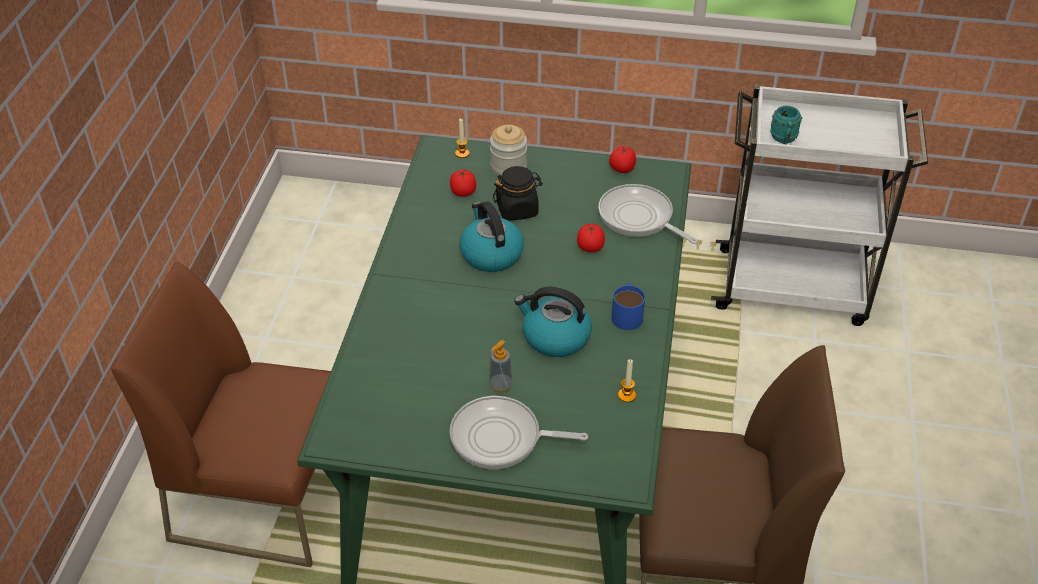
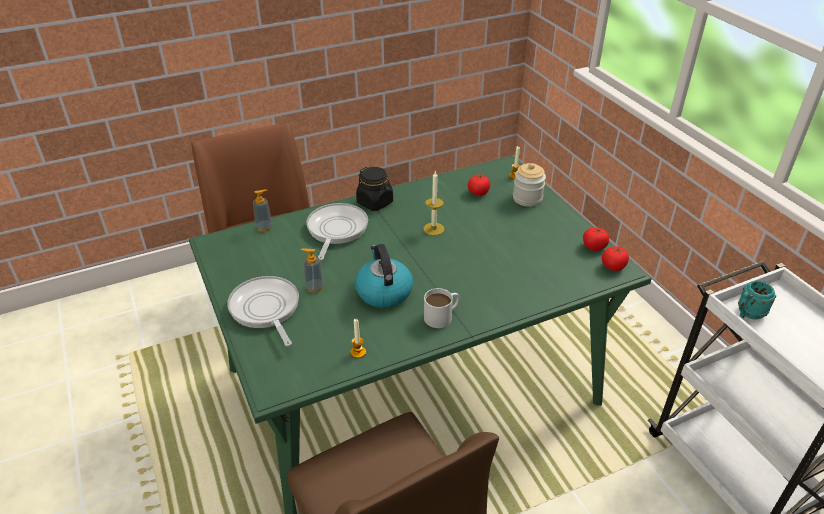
camera: 55 degrees right, 5 degrees down
(349, 382) = (264, 227): none -> soap dispenser
(490, 254) = (433, 229): kettle -> candle
(517, 209) = (490, 220): black jar -> black jar (375, 202)
(590, 247) = (491, 268): tomato -> tomato (613, 266)
(627, 314) = (442, 316): blue mug -> white mug
(639, 218) = (551, 278): frying pan -> frying pan (336, 230)

